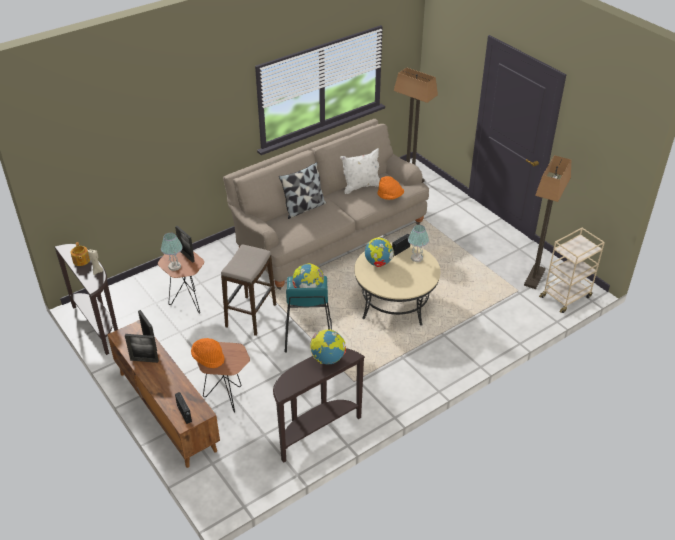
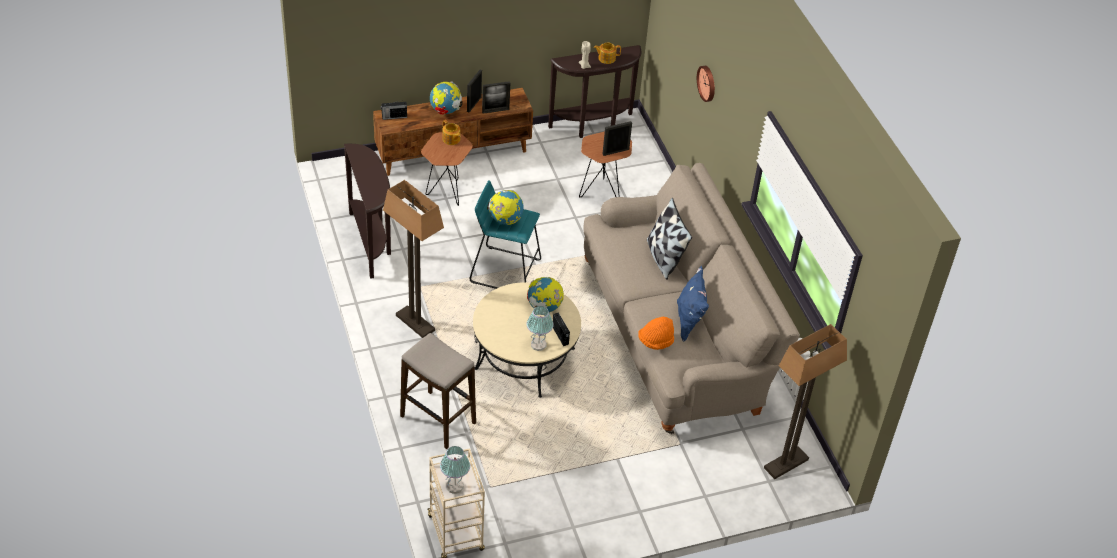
camera: 105 degrees right, 5 degrees up
(166, 149) = (707, 83): none -> wall clock
(174, 266) = (601, 140): table lamp -> table lamp (455, 486)
(208, 358) = (451, 139): orange hat -> teapot
(251, 315) = (557, 234): stool -> stool (438, 420)
(328, 359) = (376, 185): globe -> globe (445, 111)
(361, 186) = (689, 321): white pillow -> blue pillow
(534, 278) = (506, 516): floor lamp -> floor lamp (414, 323)

